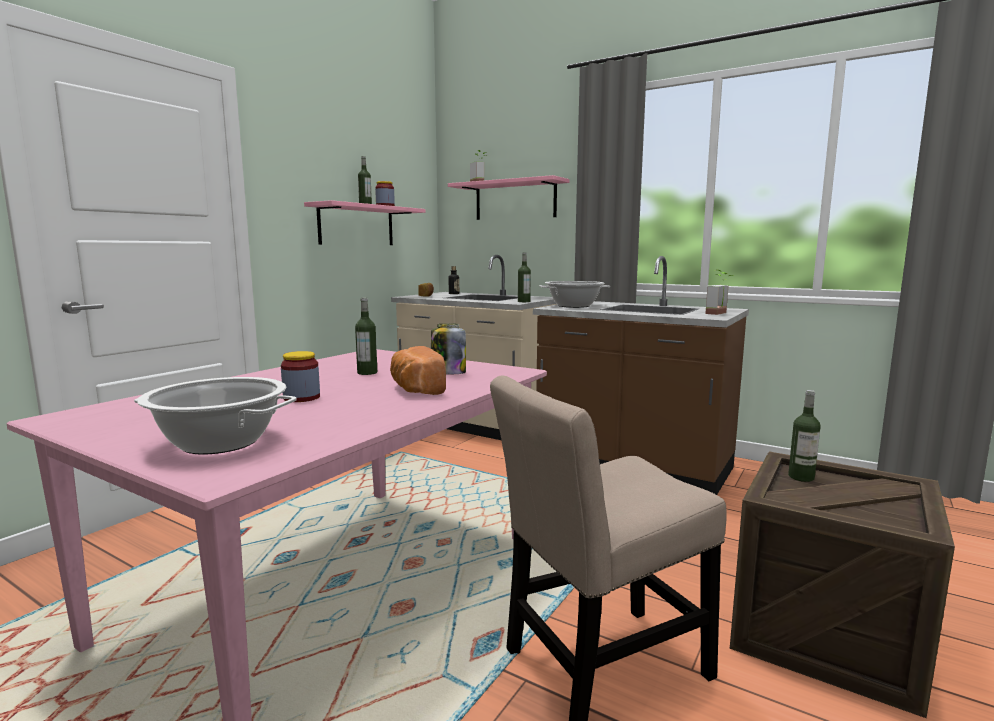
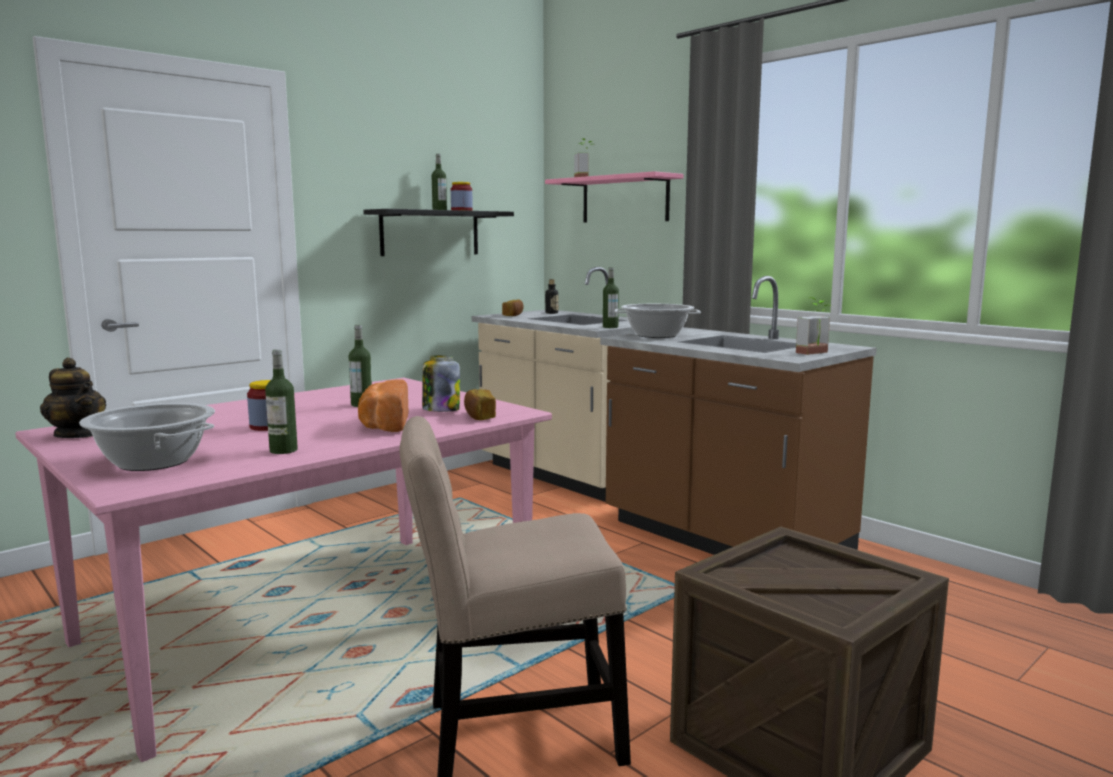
camera: 15 degrees right, 0 degrees up
(92, 420) = (77, 435): none -> teapot
(356, 225) = (430, 233): pink shelf -> black shelf
(490, 376) = (479, 416): none -> bread
(801, 477) = (788, 558): bottle -> bottle (283, 450)

